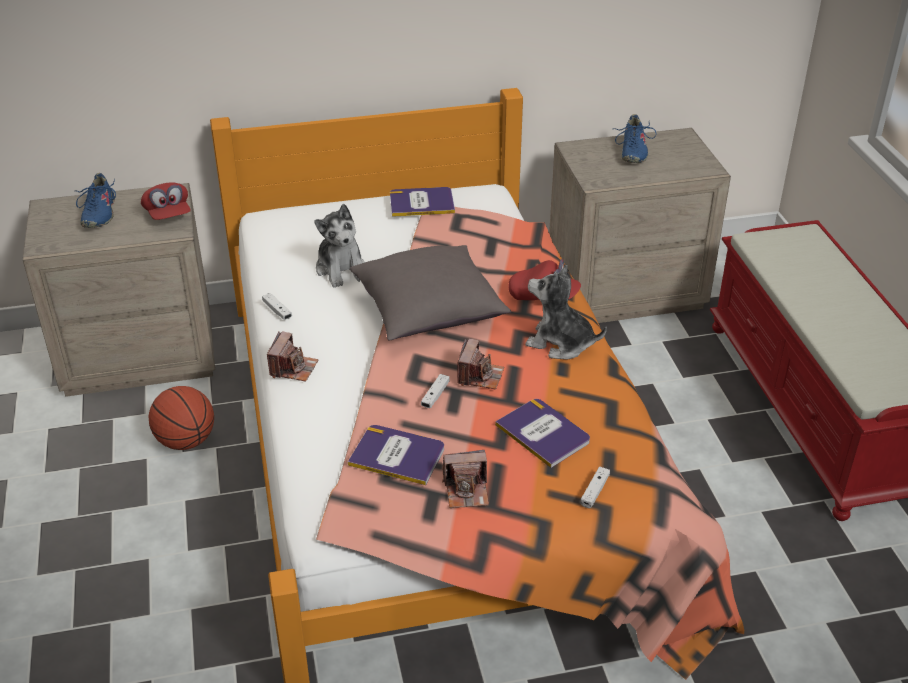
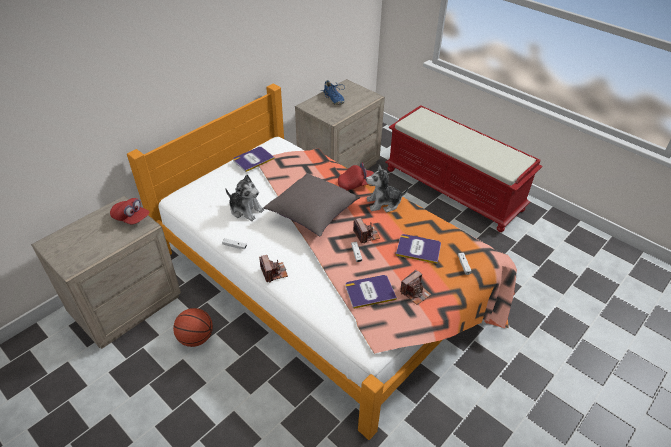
camera: 35 degrees left, 5 degrees up
(98, 213) = (87, 234): blue shoe -> none

